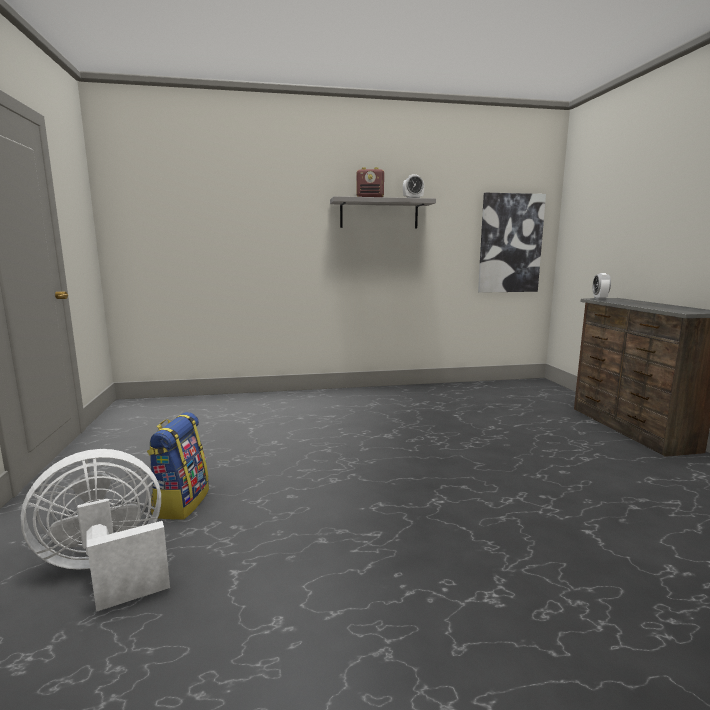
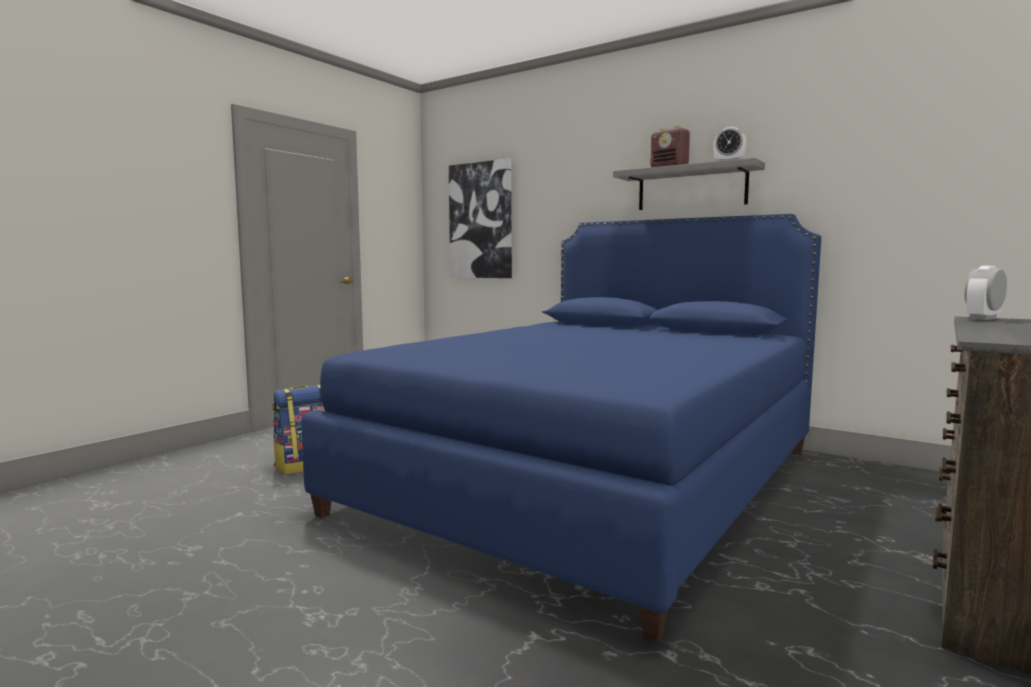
camera: 45 degrees right, 5 degrees down
(108, 570) = (201, 484): white fan -> none
(406, 432) = (592, 479): none -> blue bed
(510, 243) = (928, 220): picture -> picture (481, 220)

